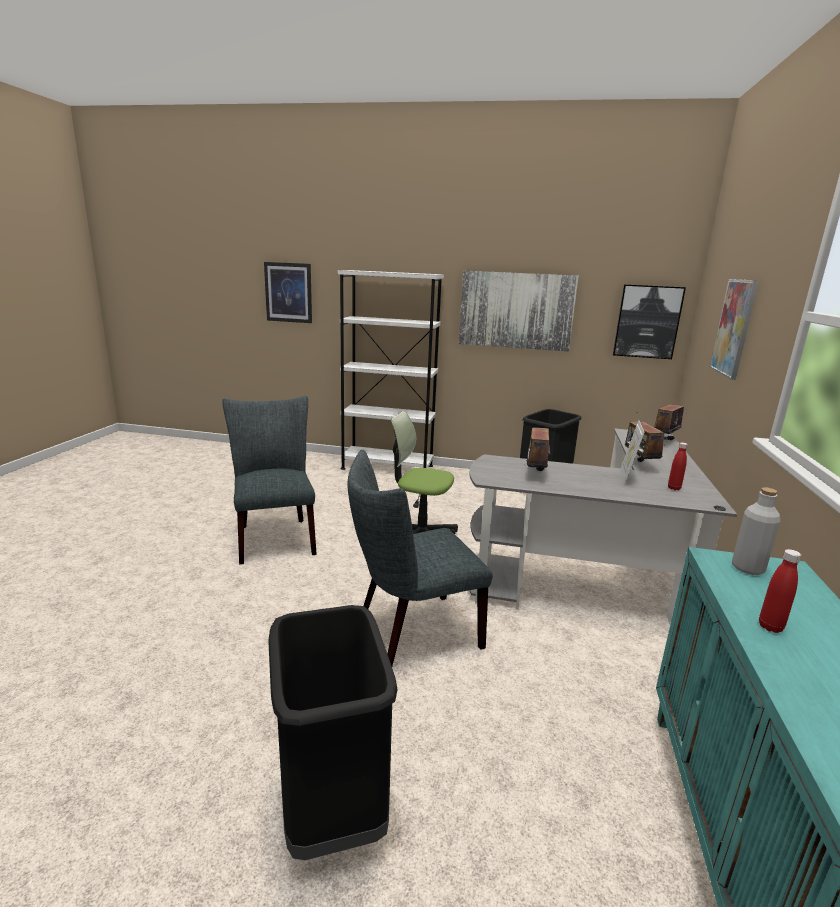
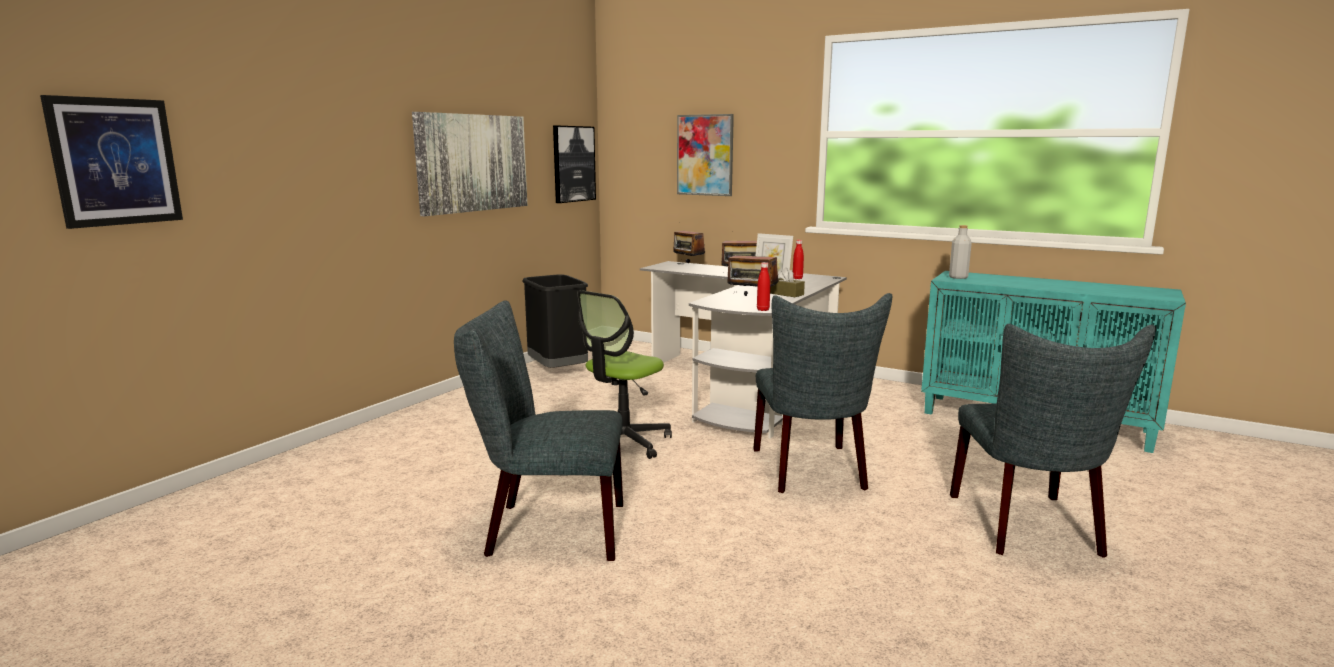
camera: 70 degrees left, 5 degrees down
(331, 807) = (1030, 528): black trash can -> grey chair
(387, 467) = (381, 431): white bookcase -> none
(573, 486) = (786, 294): none -> brown tissue box
(770, 627) = (1024, 284): red bottle -> red bottle (763, 310)

